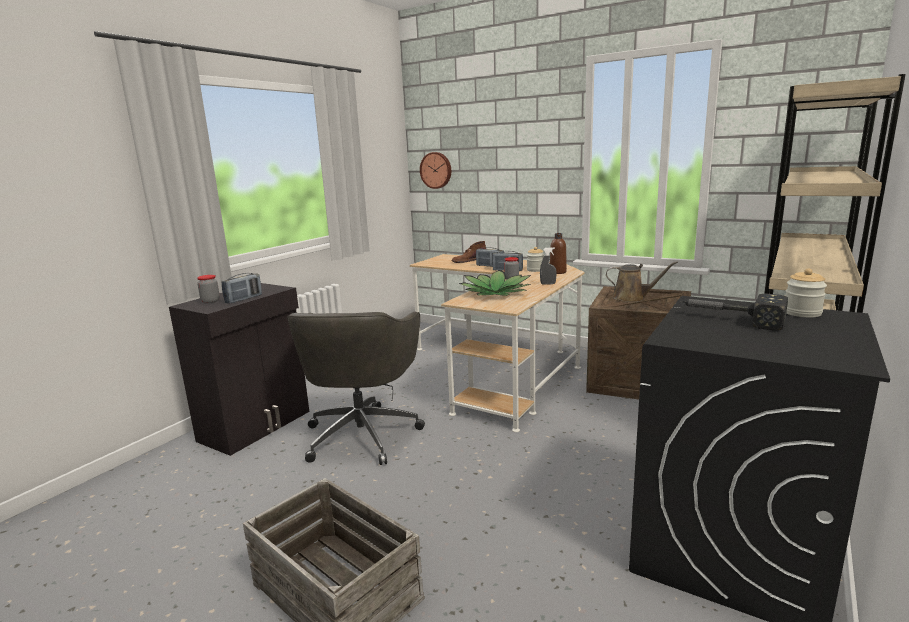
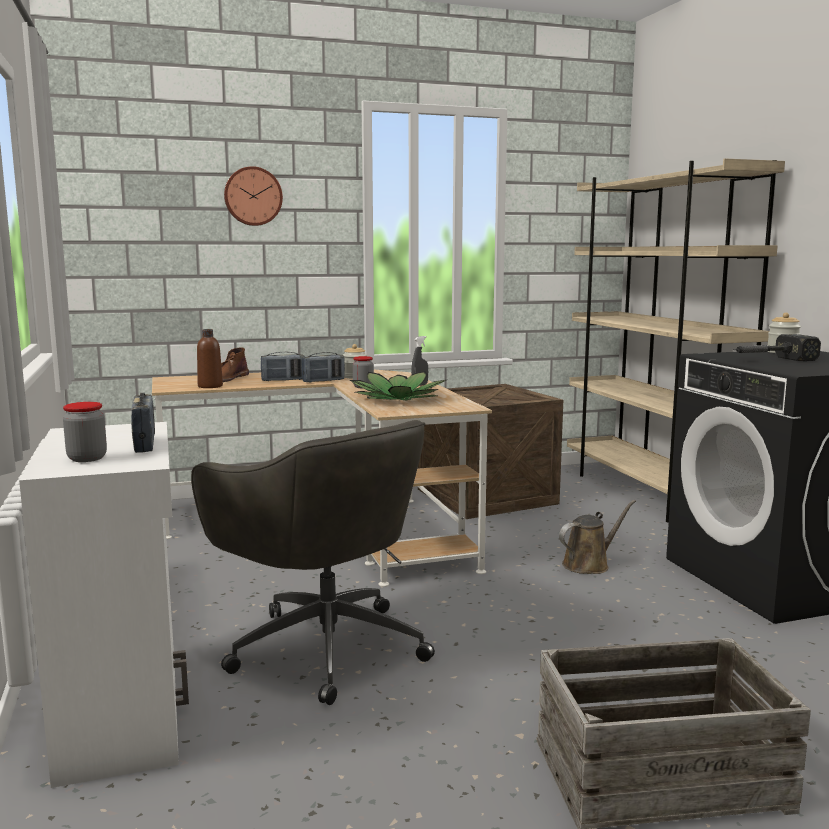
camera: 50 degrees left, 5 degrees down
(257, 426) = (125, 713): black cabinet -> white cabinet
(436, 170) = (117, 240): wall clock -> wall clock (253, 196)
(558, 272) = (387, 375): brown bottle -> brown bottle (210, 386)
(632, 298) = (478, 396): brown watering can -> brown watering can (589, 564)

